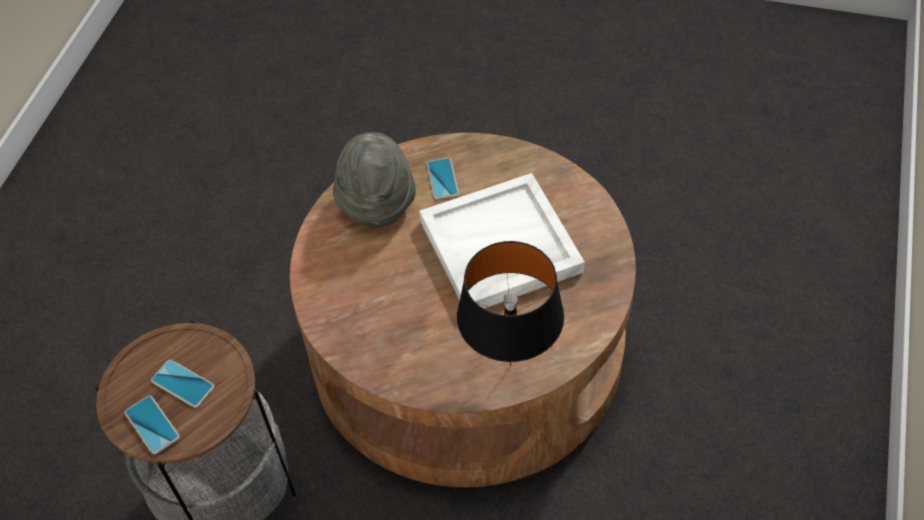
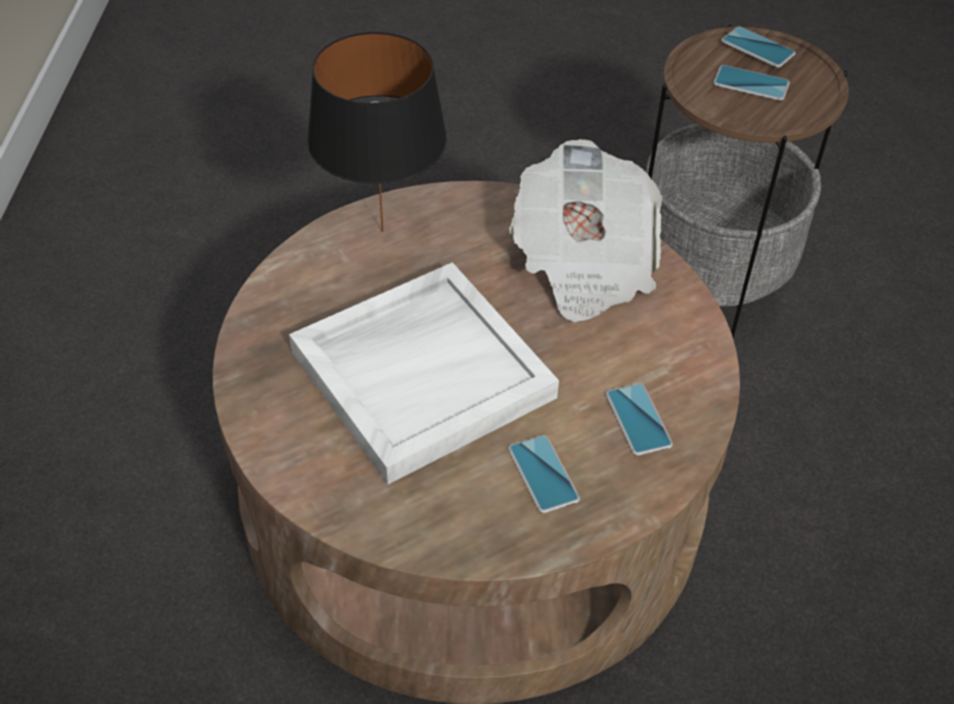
camera: 165 degrees right, 5 degrees down
(368, 316) = (584, 263): none -> newspaper
(376, 202) = (638, 420): grey hat -> phone

